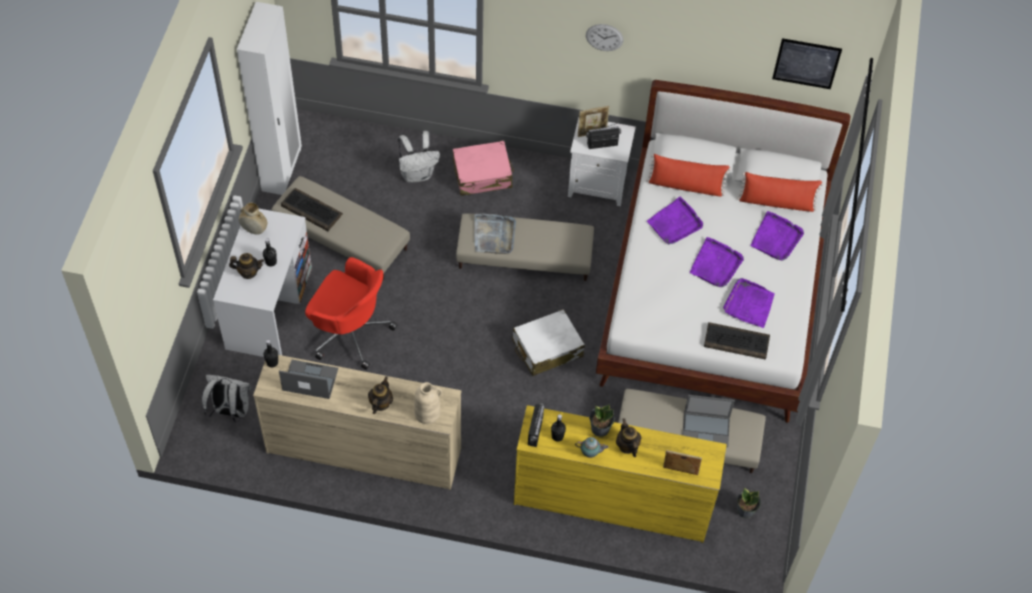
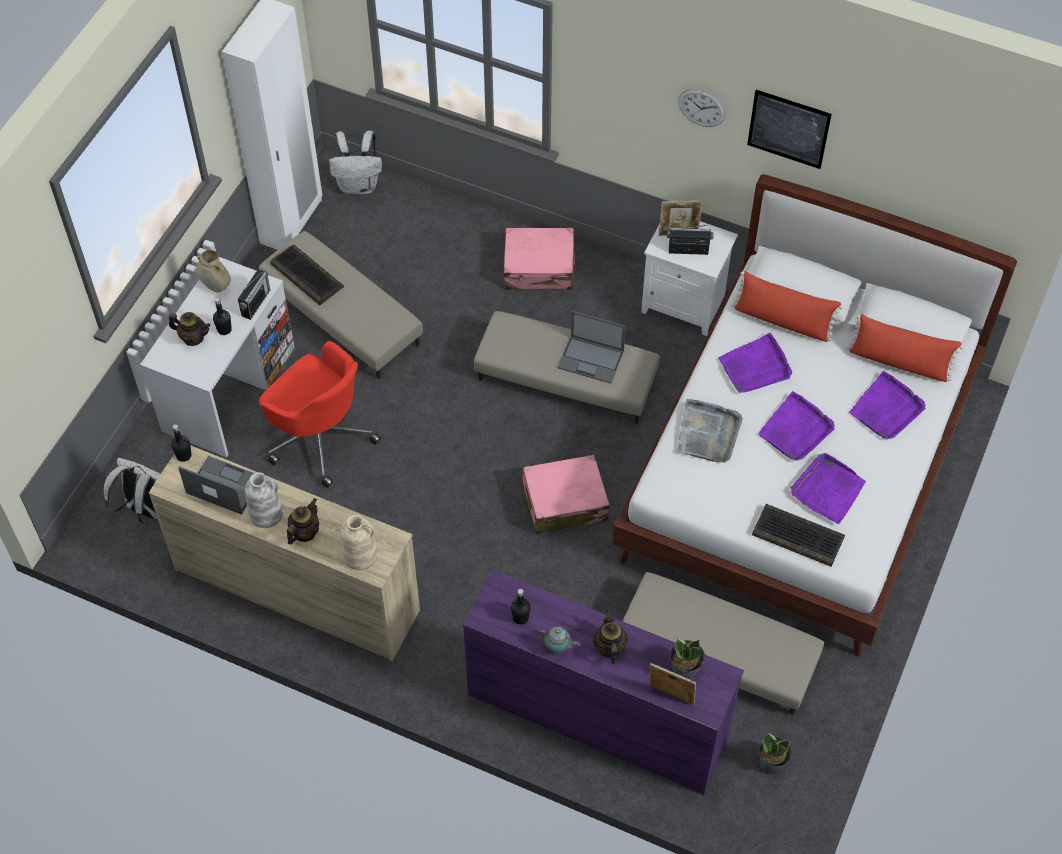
camera: 15 degrees right, 0 degrees up
(348, 394) = (267, 513): none -> white vase
(417, 174) = (458, 253): white backpack -> white backpack (359, 185)
(494, 235) = (527, 345): grey tray -> grey tray (708, 433)
(535, 431) = (493, 605): radio -> radio (256, 303)
(547, 348) = (564, 502): white suitcase -> pink suitcase
(600, 428) = (579, 617): potted plant -> potted plant (685, 669)
(611, 501) = (596, 716): yellow dresser -> purple dresser
(706, 429) = (739, 645): laptop -> laptop (591, 359)
(806, 63) = (962, 180): picture -> picture (788, 129)

